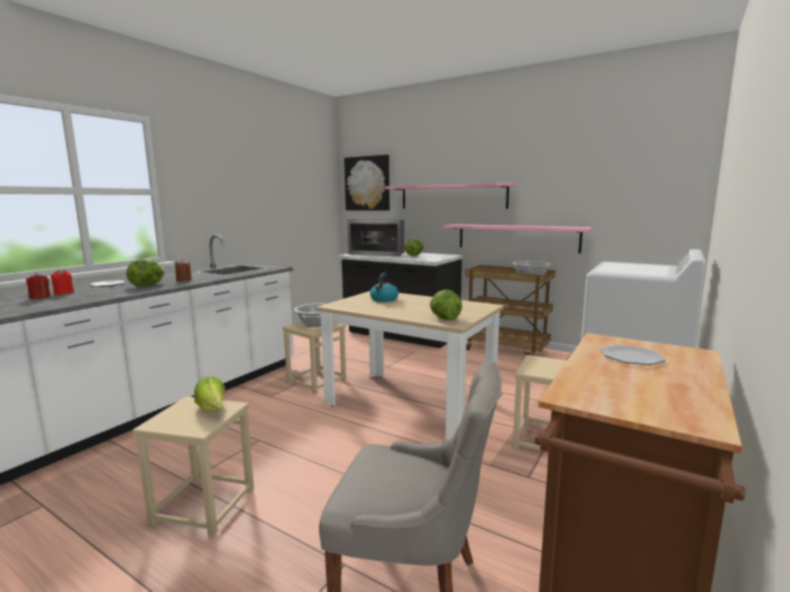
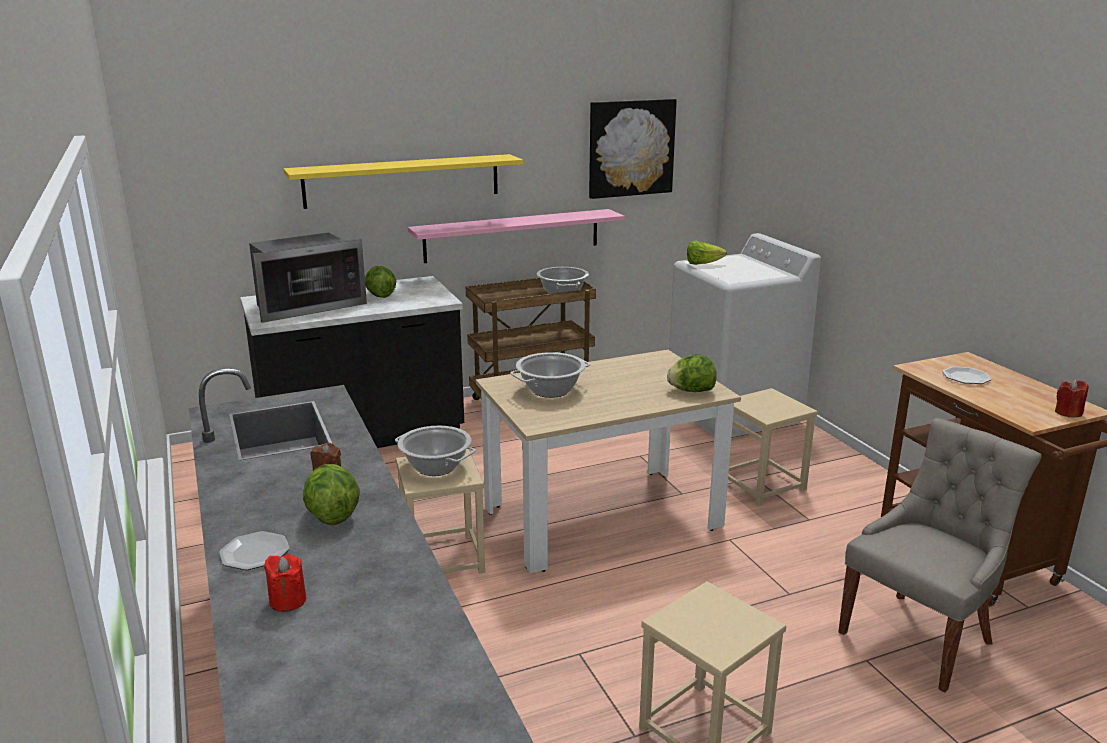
camera: 55 degrees left, 10 degrees up
(40, 297) = (305, 627): red candle -> red candle (1068, 413)
(213, 409) = (709, 607): lettuce -> lettuce (702, 264)
(367, 183) = (209, 164): picture -> picture (631, 148)
(384, 299) = (550, 390): kettle -> cooking pot
(452, 196) = (402, 180): pink shelf -> yellow shelf

